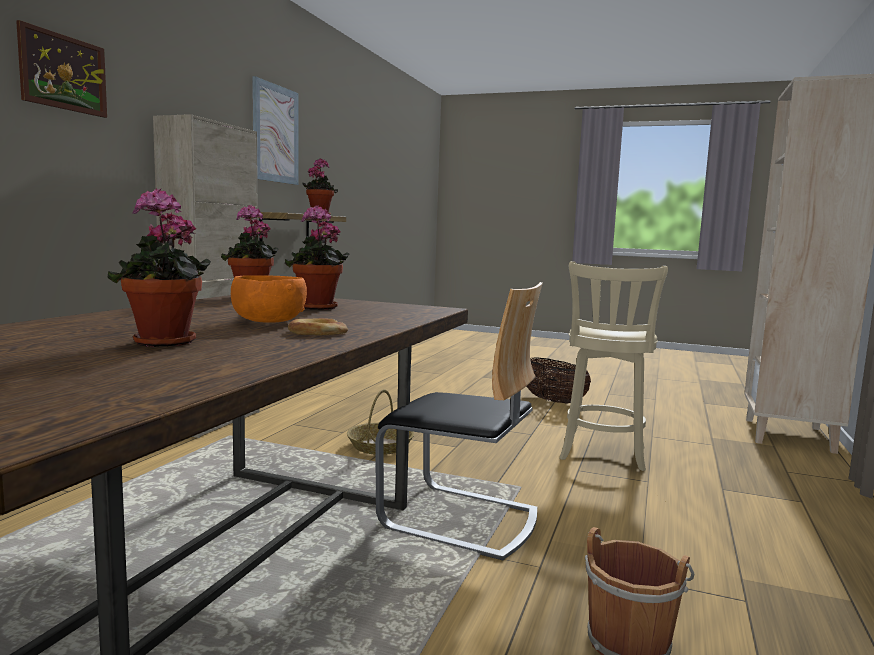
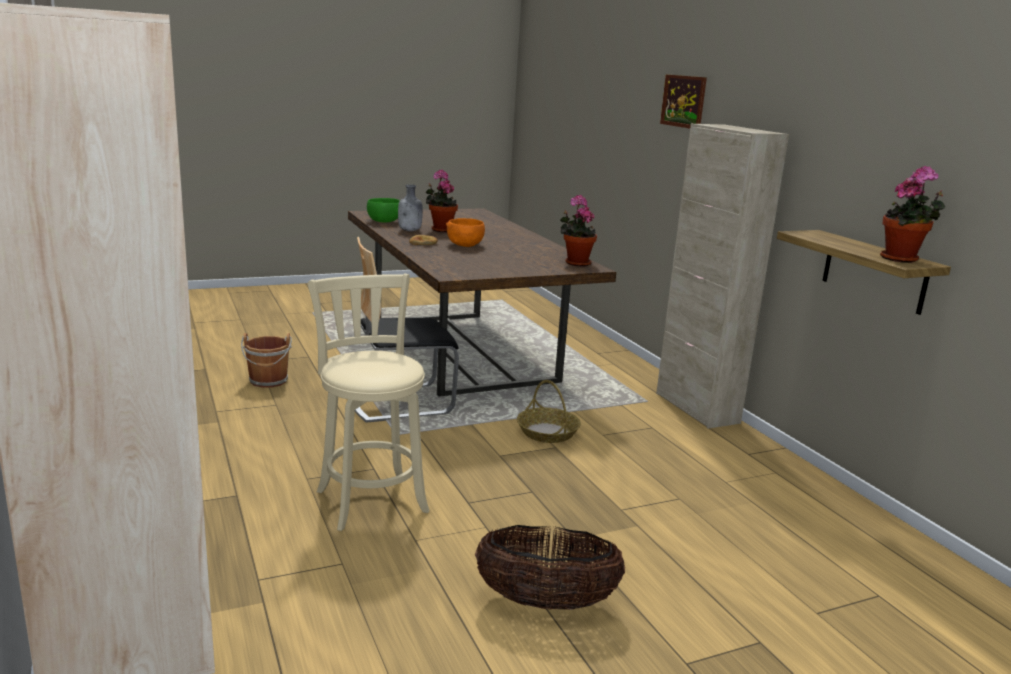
camera: 135 degrees right, 10 degrees up
(166, 382) = (384, 222): none -> green bowl
(229, 351) = (410, 230): none -> grey bottle
(275, 134) = (884, 130): picture -> none
(317, 308) = (498, 260): potted plant -> none

